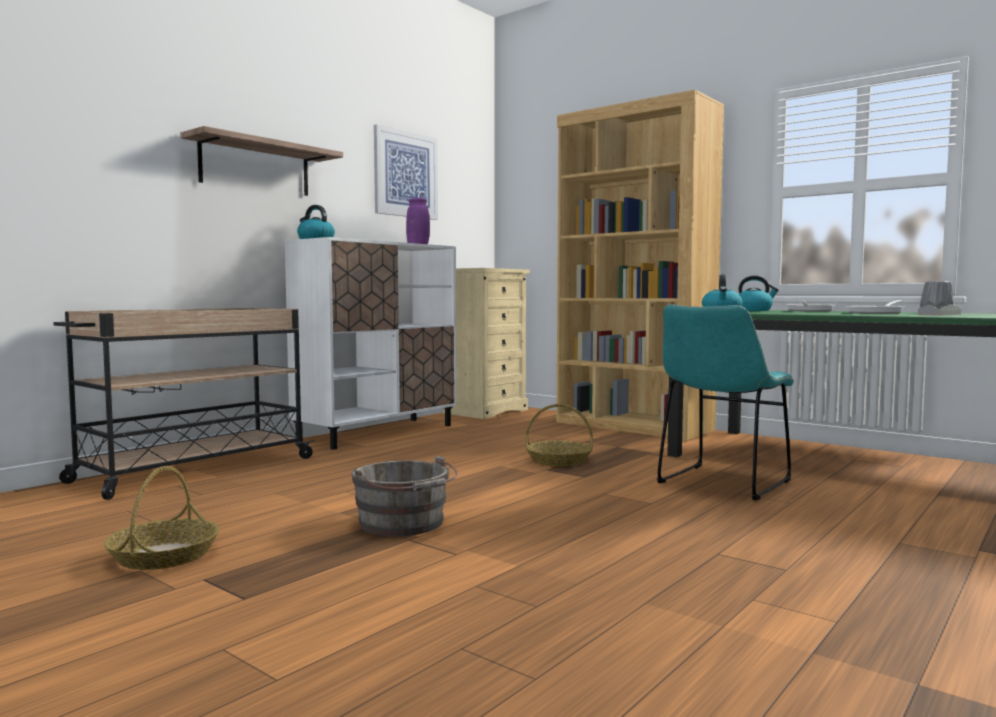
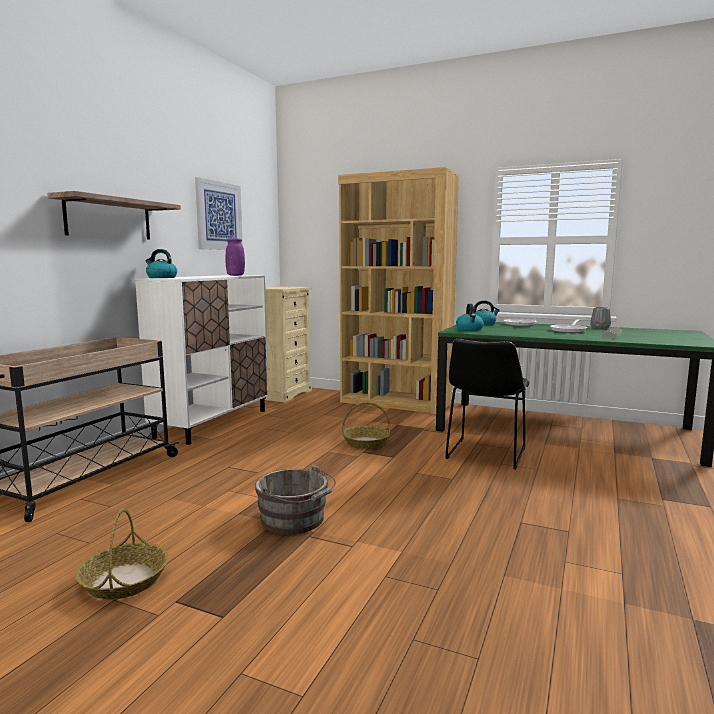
camera: 15 degrees left, 5 degrees up
(721, 483) = (485, 455): turquoise chair -> black chair

